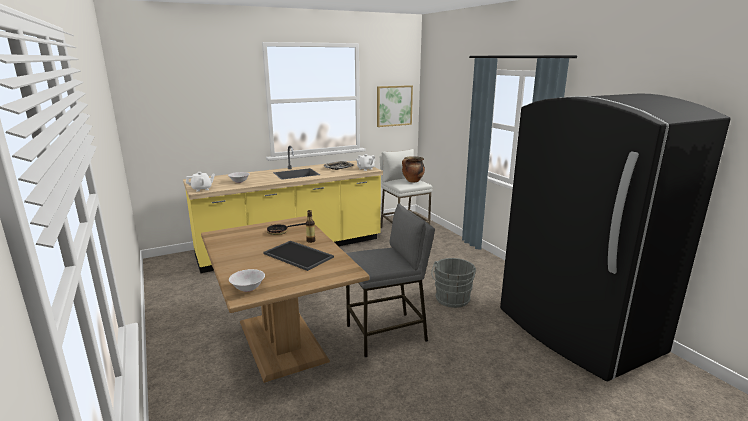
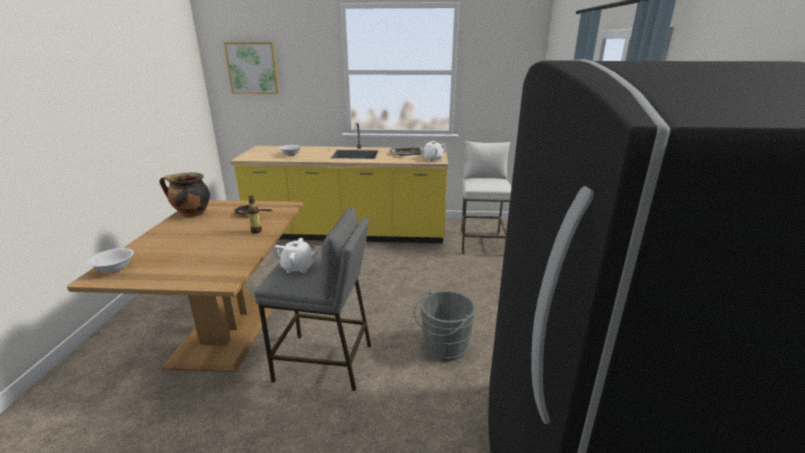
camera: 30 degrees right, 5 degrees up
(202, 189) = (249, 157): white teapot -> white teapot (298, 268)
(299, 255) = (218, 245): tray -> none
(394, 106) = (504, 85): picture -> picture (253, 68)
(412, 181) = (494, 183): cooking pot -> cooking pot (192, 214)

